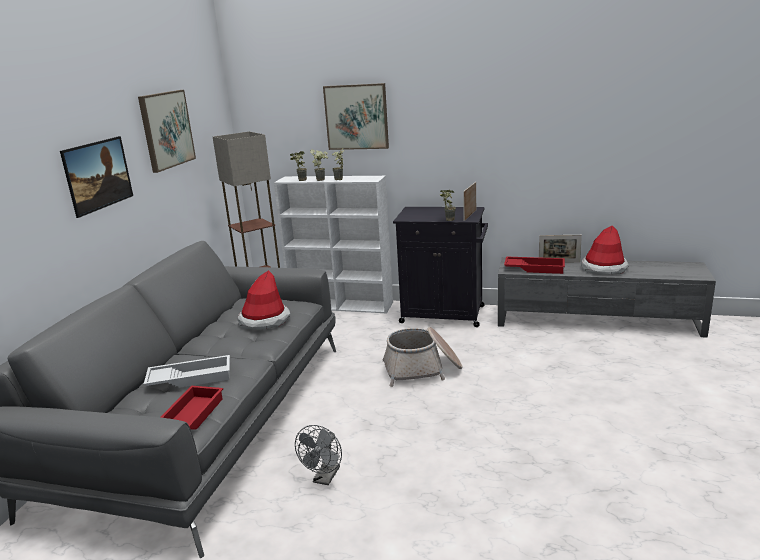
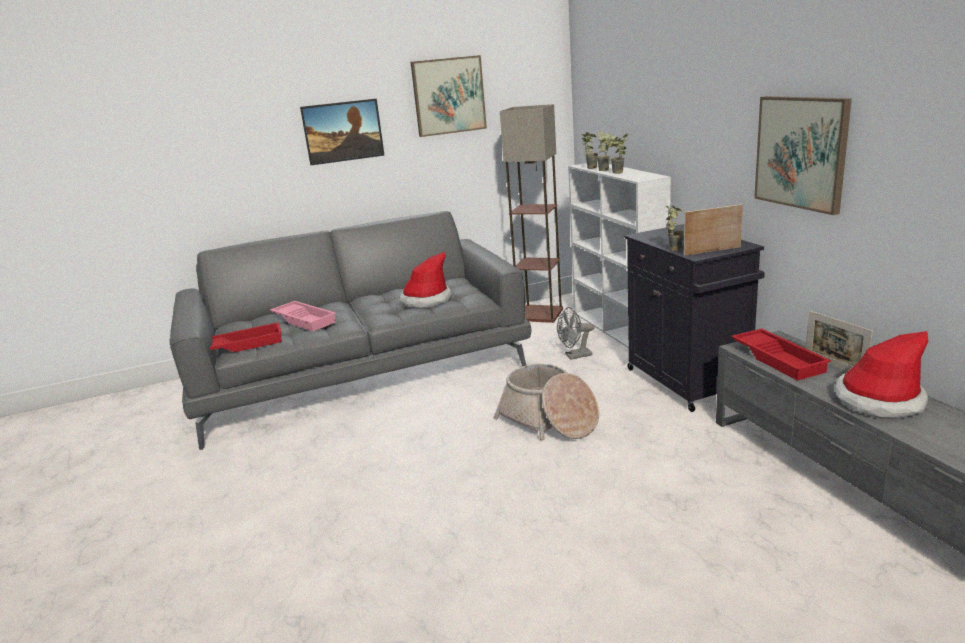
camera: 55 degrees right, 0 degrees up
(191, 377) = (305, 320): white tray -> pink tray
(325, 478) = (321, 453): grey fan -> grey fan (575, 356)
(356, 117) = (655, 94): picture -> picture (801, 152)

